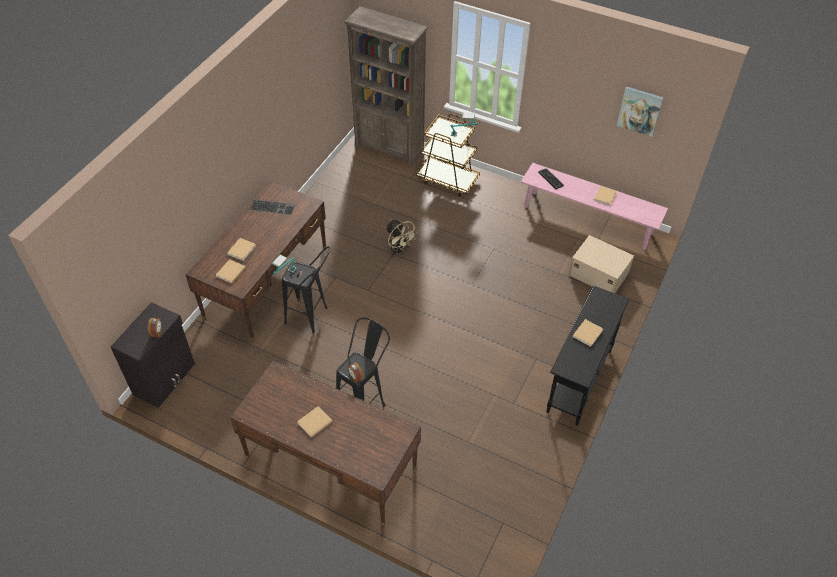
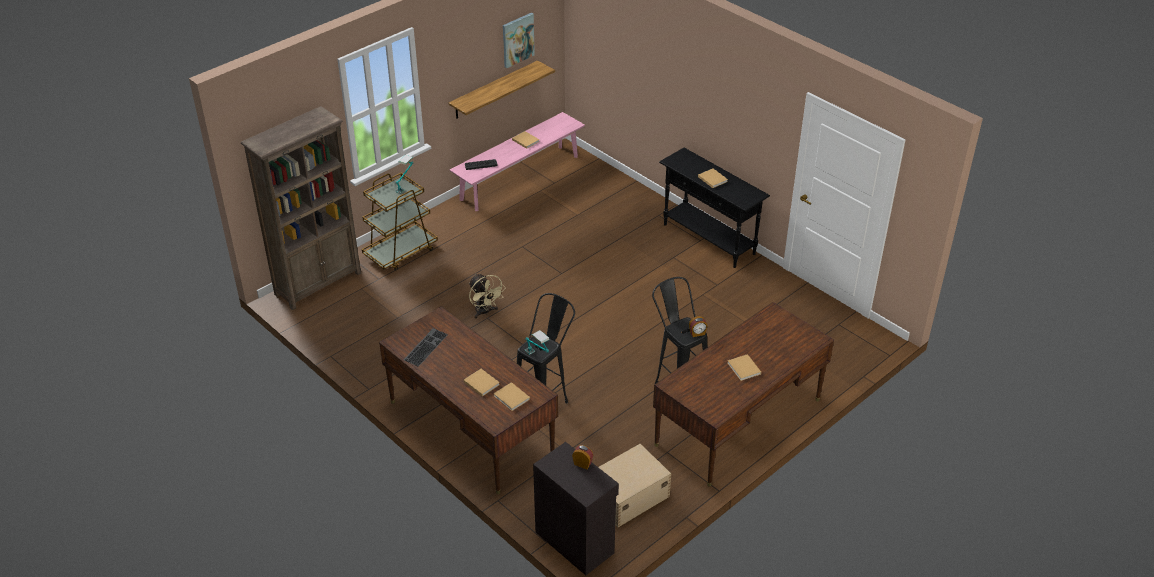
camera: 70 degrees left, 10 degrees down
(399, 251) = (485, 312): beige fan -> beige fan turned 75 degrees clockwise
(598, 273) = (591, 192): beige storage box -> beige storage box (627, 496)
(600, 135) = (494, 90): none -> shelf

